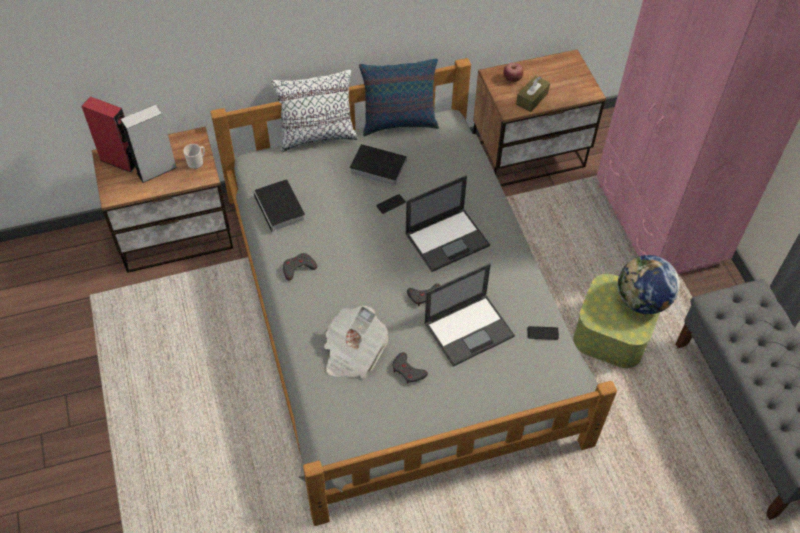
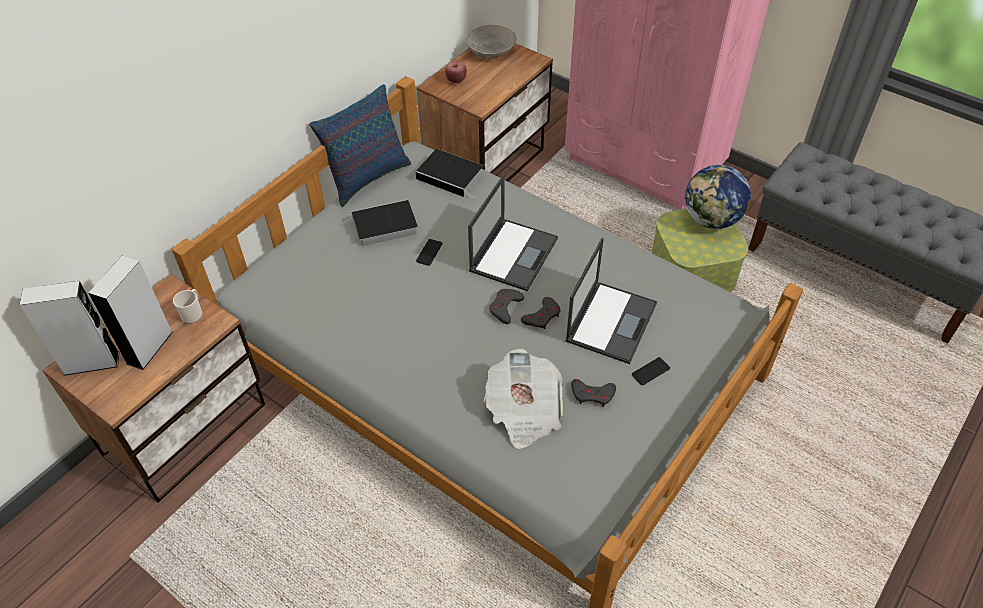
camera: 35 degrees left, 5 degrees down
(119, 161) = (91, 363): red speaker -> grey speaker
(281, 209) = (318, 319): book -> book (452, 176)
(298, 268) = (390, 364): grey game controller -> grey game controller (505, 308)
(318, 137) = (294, 231): white pillow -> none
(532, 99) = (490, 88): brown tissue box -> none
(543, 333) = (677, 286): phone -> phone (650, 371)
(562, 66) = (491, 51): none -> grey bowl

